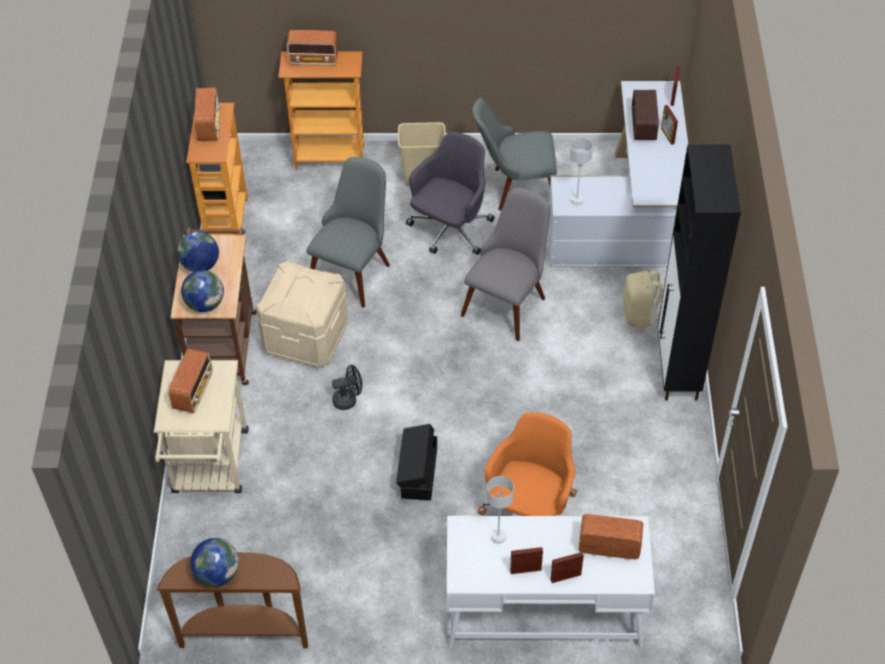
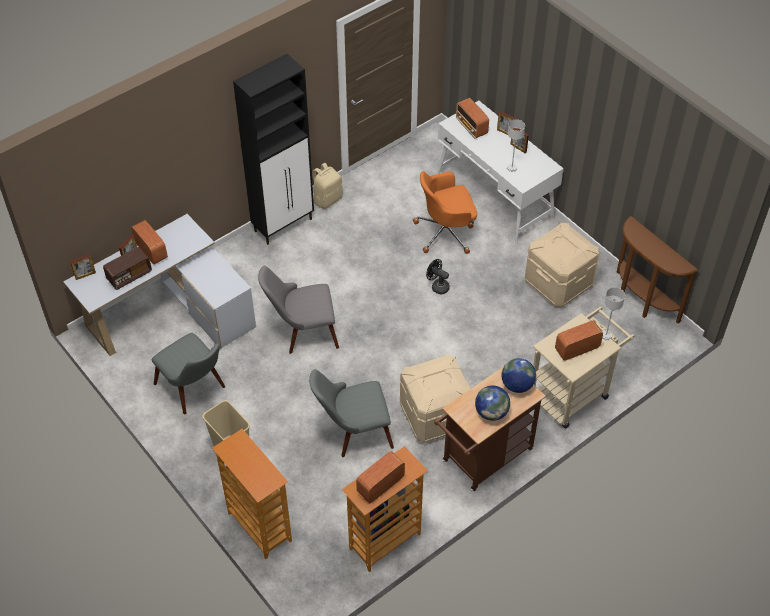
camera: 130 degrees left, 0 degrees up
(217, 573) = (661, 251): globe -> none
(314, 60) = (248, 472): radio -> radio (151, 250)
(348, 399) = (457, 360): black fan -> black fan (437, 286)
(351, 569) = (558, 283): none -> beige storage box
(418, 473) = (471, 294): black storage box -> none
(450, 230) = (268, 401): grey office chair -> none
(576, 200) = (225, 283): grey table lamp -> grey table lamp (606, 335)
(640, 315) = (255, 263): beige backpack -> beige backpack (327, 199)

